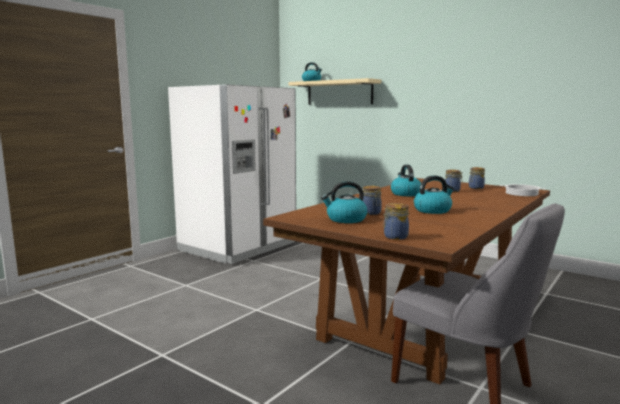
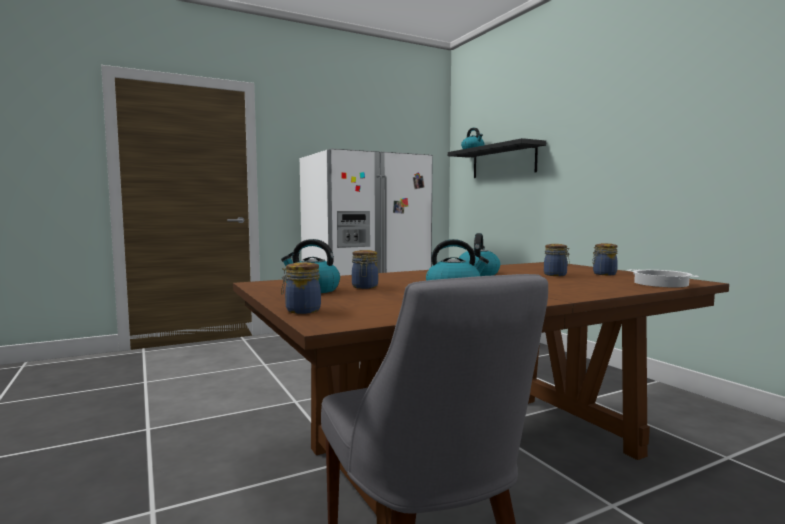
camera: 25 degrees right, 5 degrees down
(339, 92) = (503, 161): beige shelf -> black shelf

